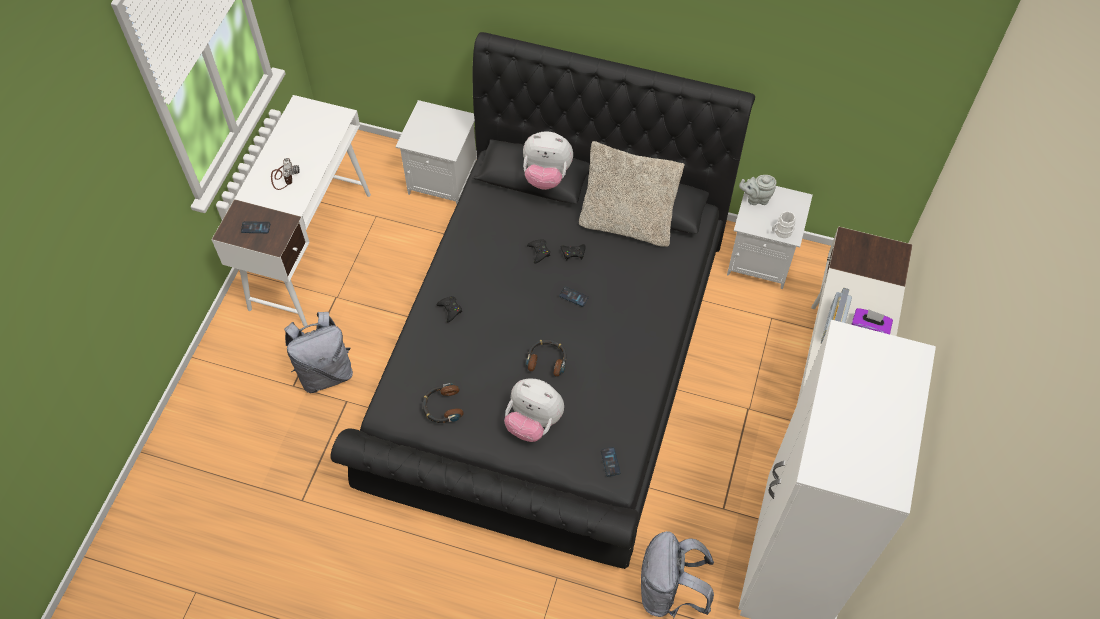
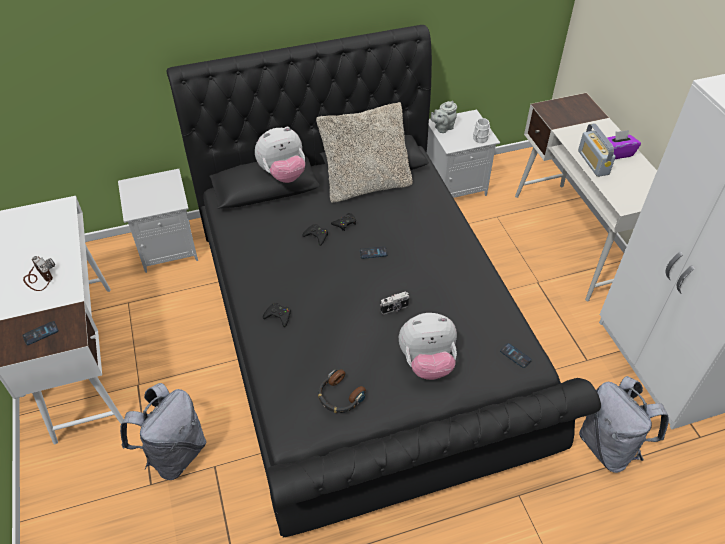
camera: 35 degrees left, 10 degrees down
(547, 359) = (394, 309): headphones -> camera

